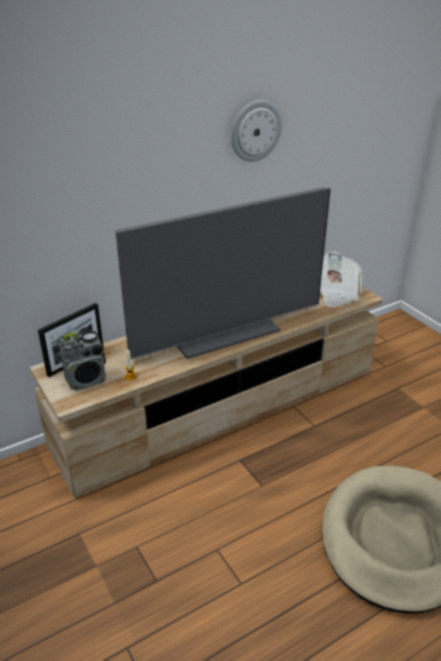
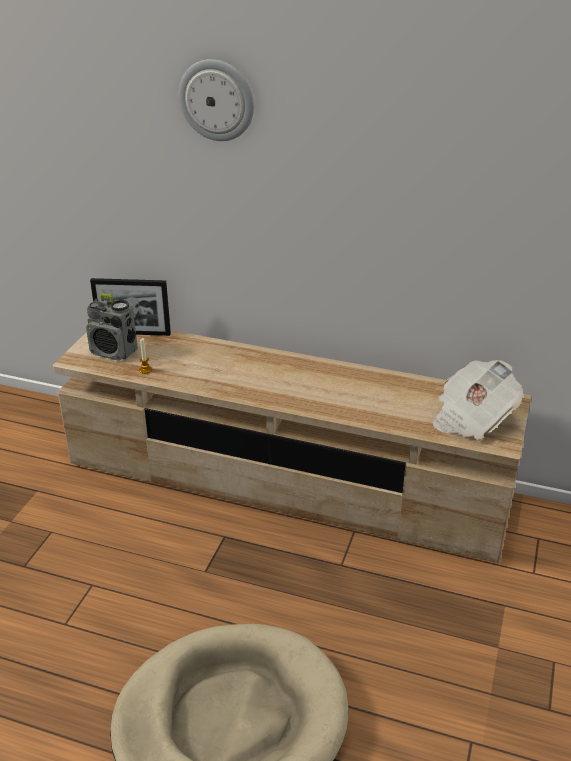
camera: 50 degrees right, 0 degrees up
(224, 331) = (285, 383): television -> none
(255, 130) = (400, 146): wall clock -> wall clock (217, 100)

